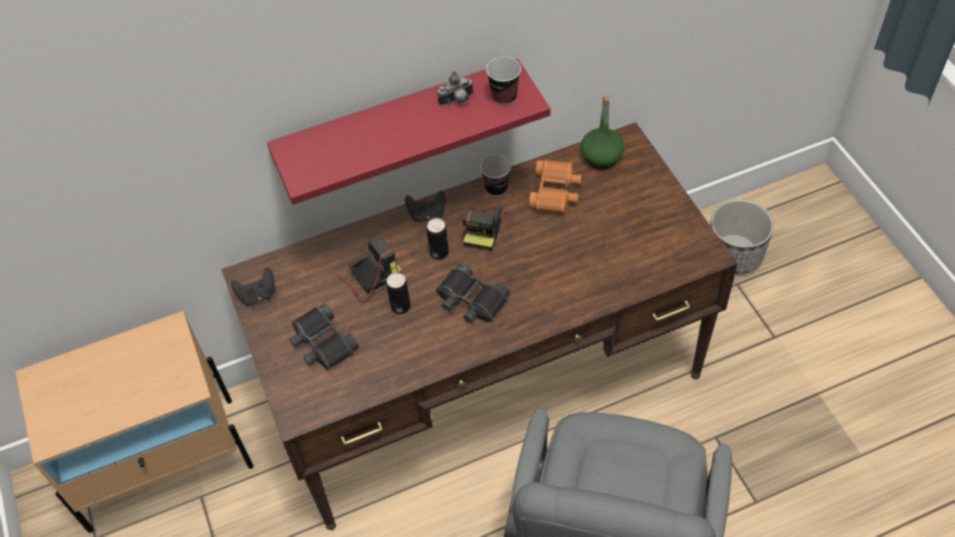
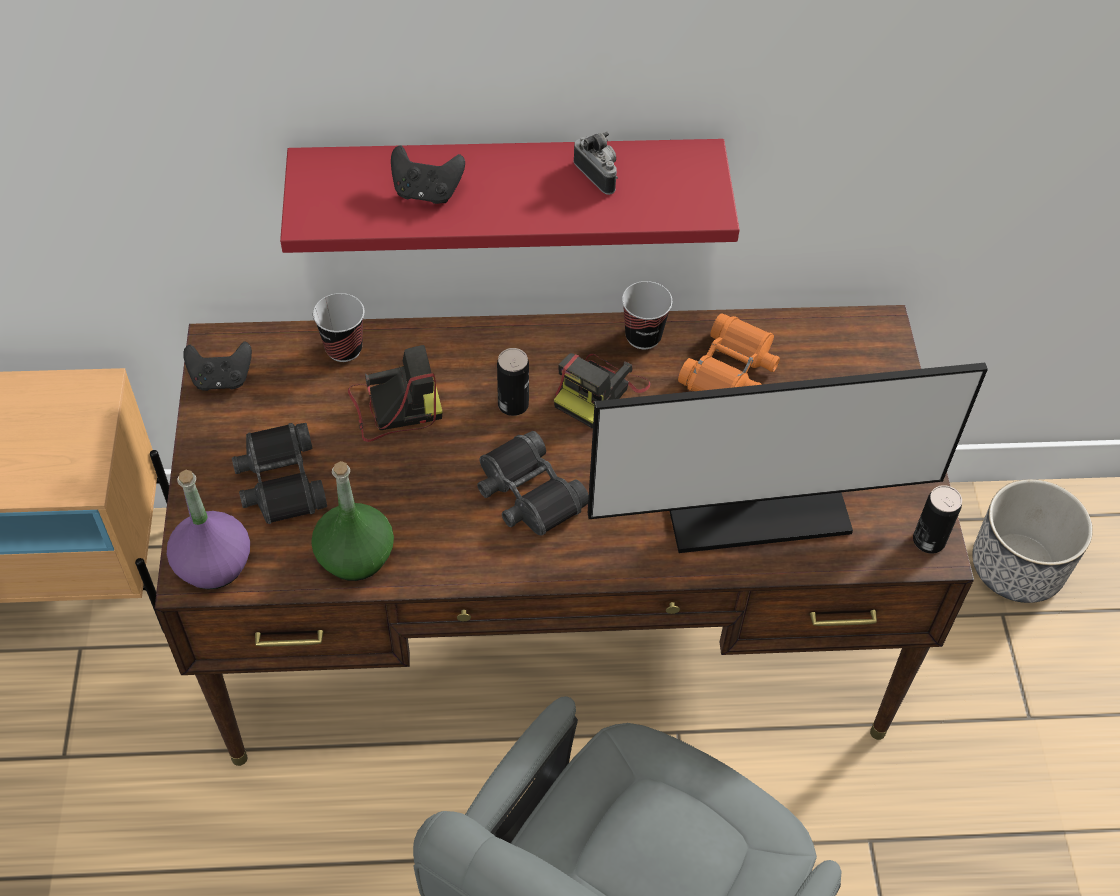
camera: 15 degrees right, 0 degrees up
(306, 404) = (213, 564): none -> purple bottle
(400, 306) = (419, 466): can -> can (928, 540)
(427, 215) = (521, 342): black game controller -> black game controller (426, 192)
(457, 101) = (599, 174): camera -> camera turned 120 degrees counterclockwise
(504, 96) = (675, 190): cup -> cup (344, 349)
(602, 157) = (827, 342): green bottle -> green bottle (355, 556)
(604, 265) = (756, 509): none -> monitor

